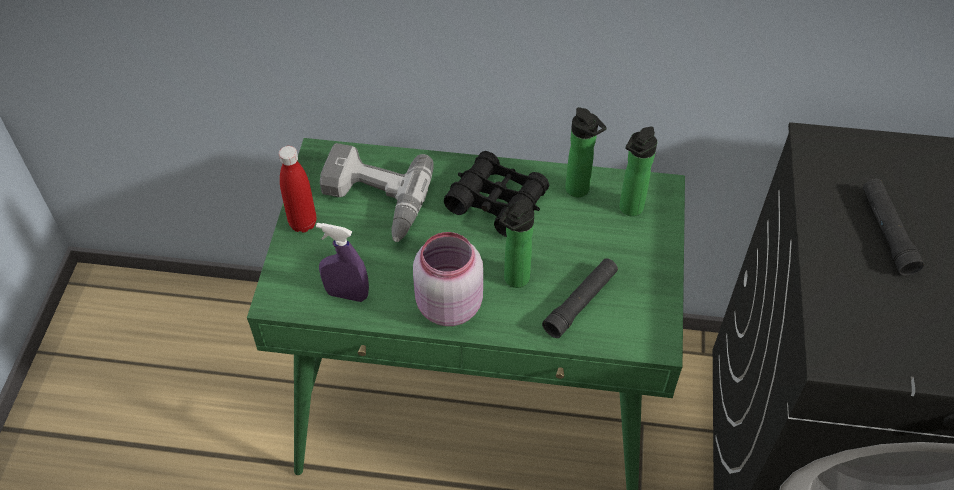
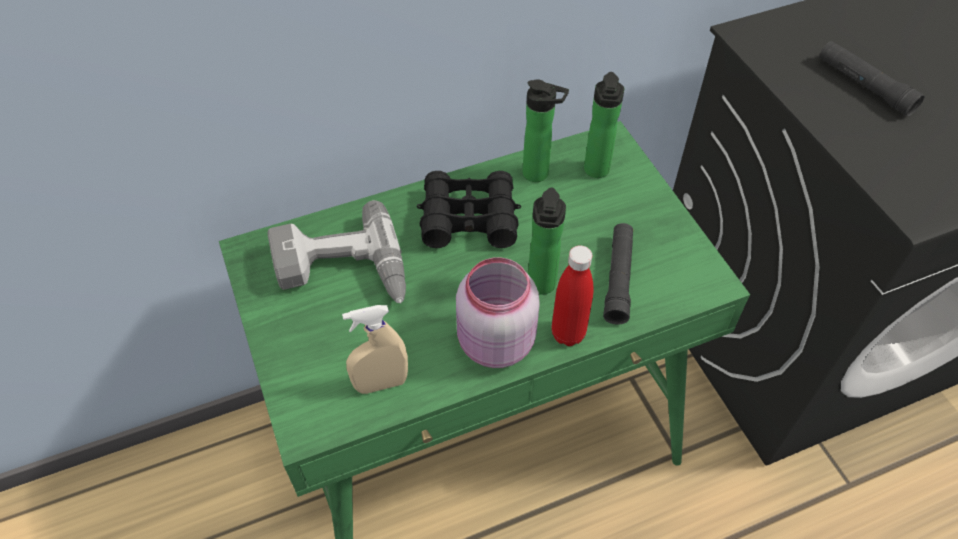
camera: 30 degrees left, 0 degrees up
(303, 223) = (279, 331): red bottle -> red bottle (568, 334)
(347, 294) = (381, 384): purple spray bottle -> beige spray bottle

